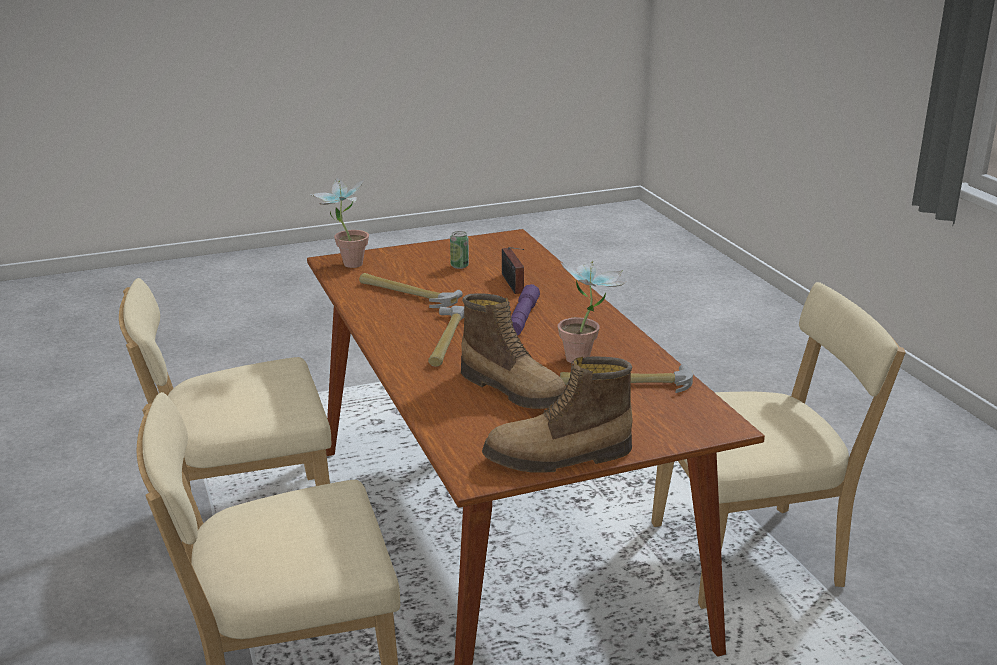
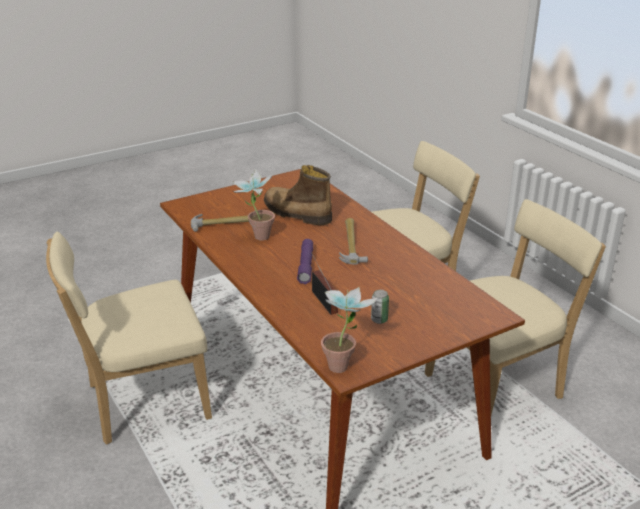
camera: 170 degrees right, 5 degrees up
(345, 265) = (480, 311): potted plant -> potted plant (344, 364)
(407, 293) = (404, 282): hammer -> none
(558, 458) = (266, 184): boot -> none

